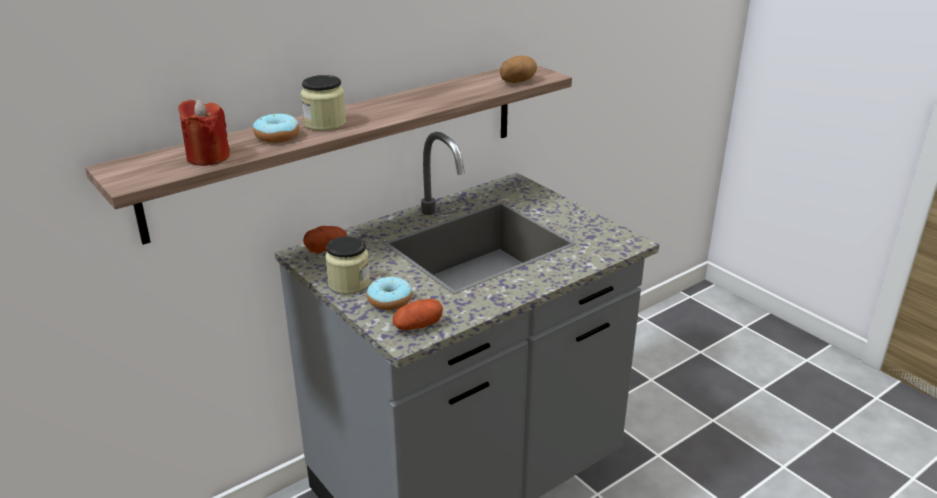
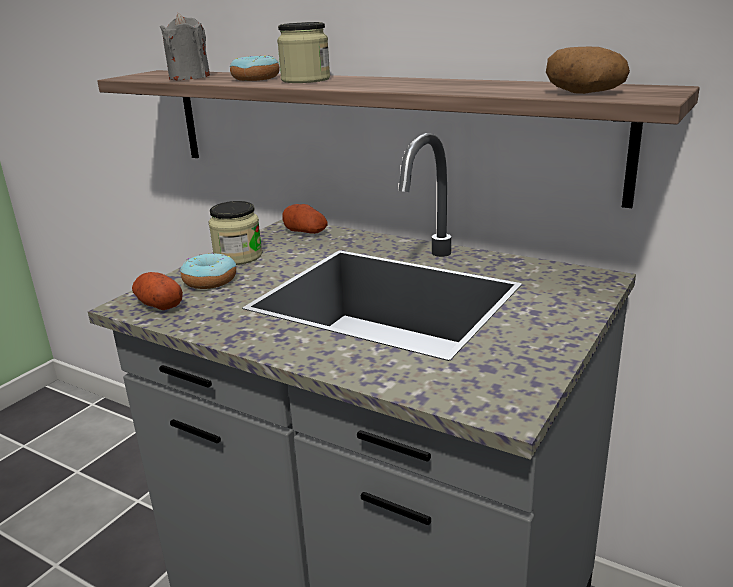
camera: 70 degrees right, 5 degrees down
(208, 157) = (189, 77): red candle -> grey candle

